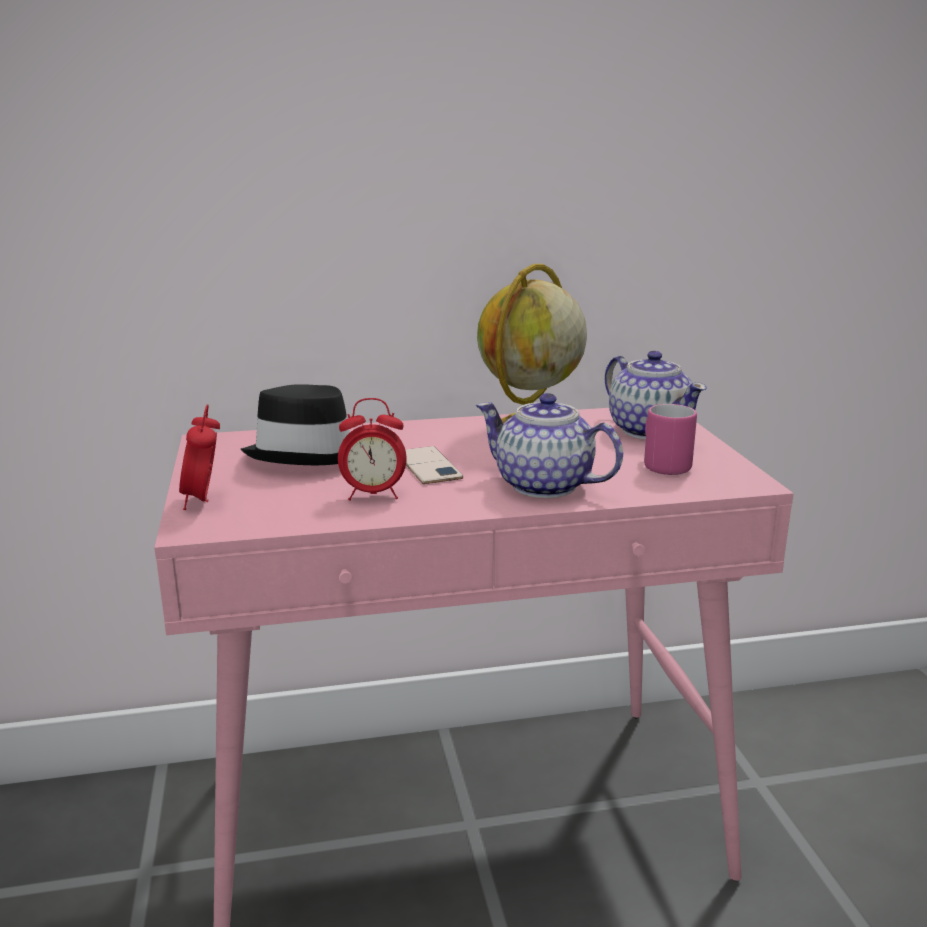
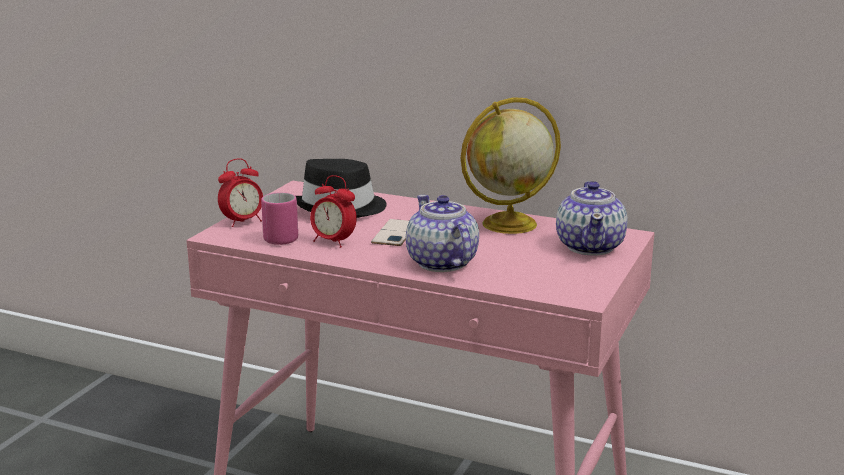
camera: 35 degrees right, 0 degrees up
(203, 501) = (243, 222): alarm clock -> alarm clock turned 150 degrees counterclockwise
(662, 465) = (547, 271): pink mug -> pink mug (283, 237)

